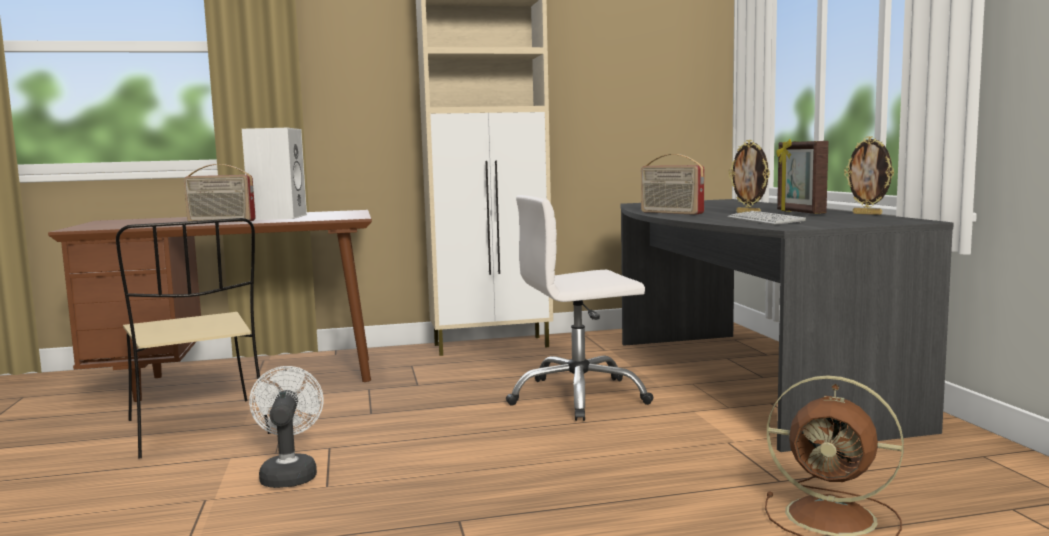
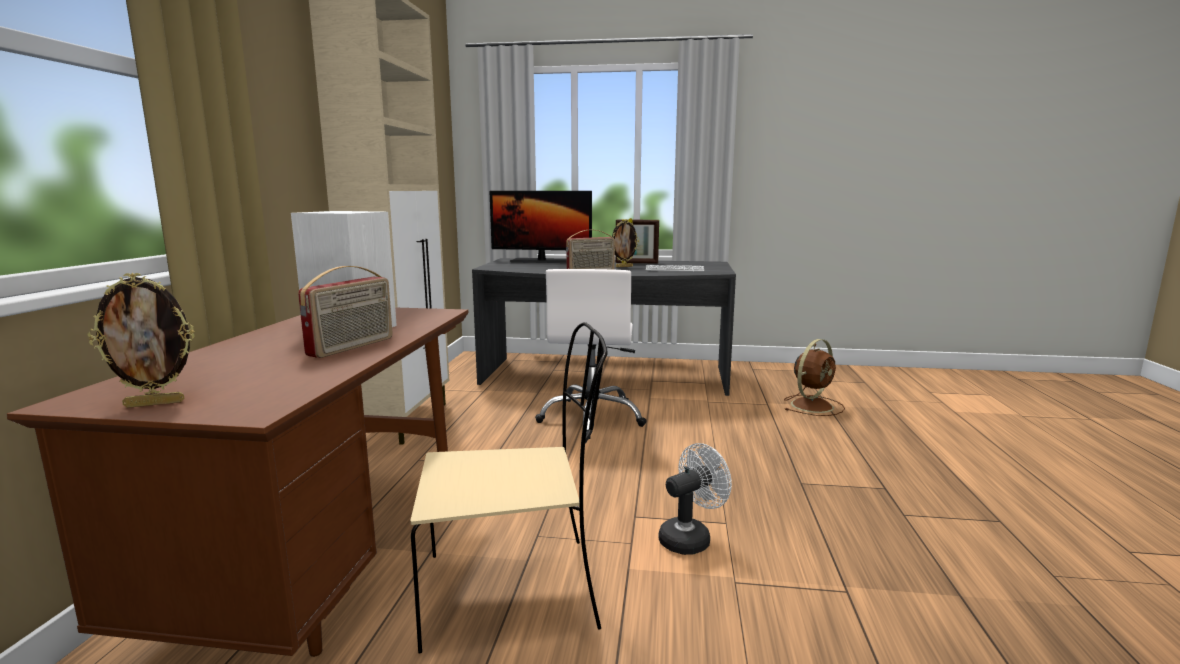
camera: 70 degrees left, 5 degrees up
(289, 474) = (690, 538): white fan -> white fan turned 135 degrees clockwise
(735, 203) = (541, 261): none -> monitor
(868, 214) = (667, 261): picture frame -> picture frame (155, 403)

